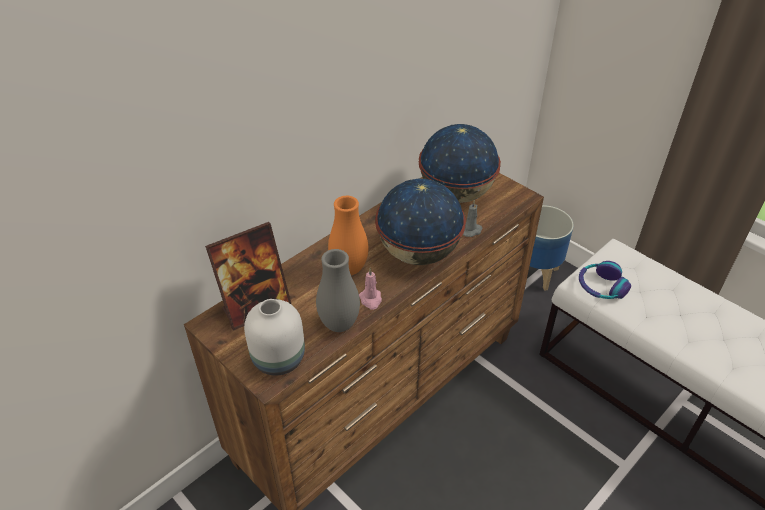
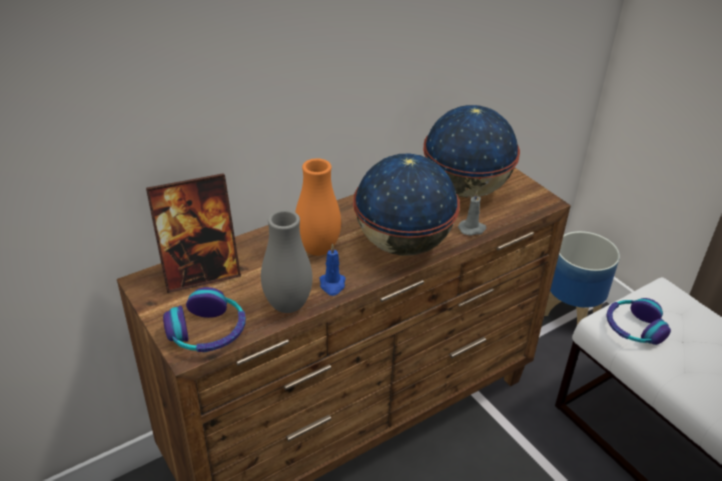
camera: 10 degrees right, 5 degrees down
(279, 360) = (207, 332): white vase -> headphones
(371, 300) = (332, 285): pink candle -> blue candle

